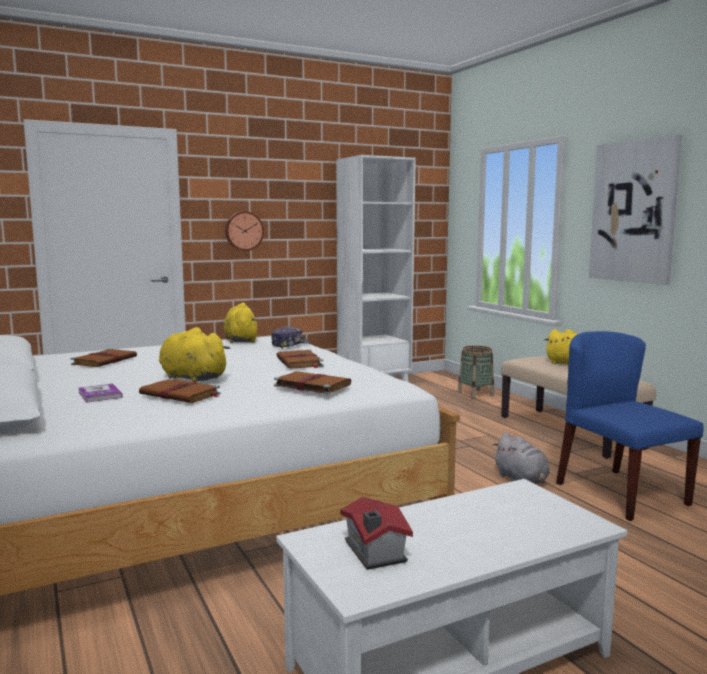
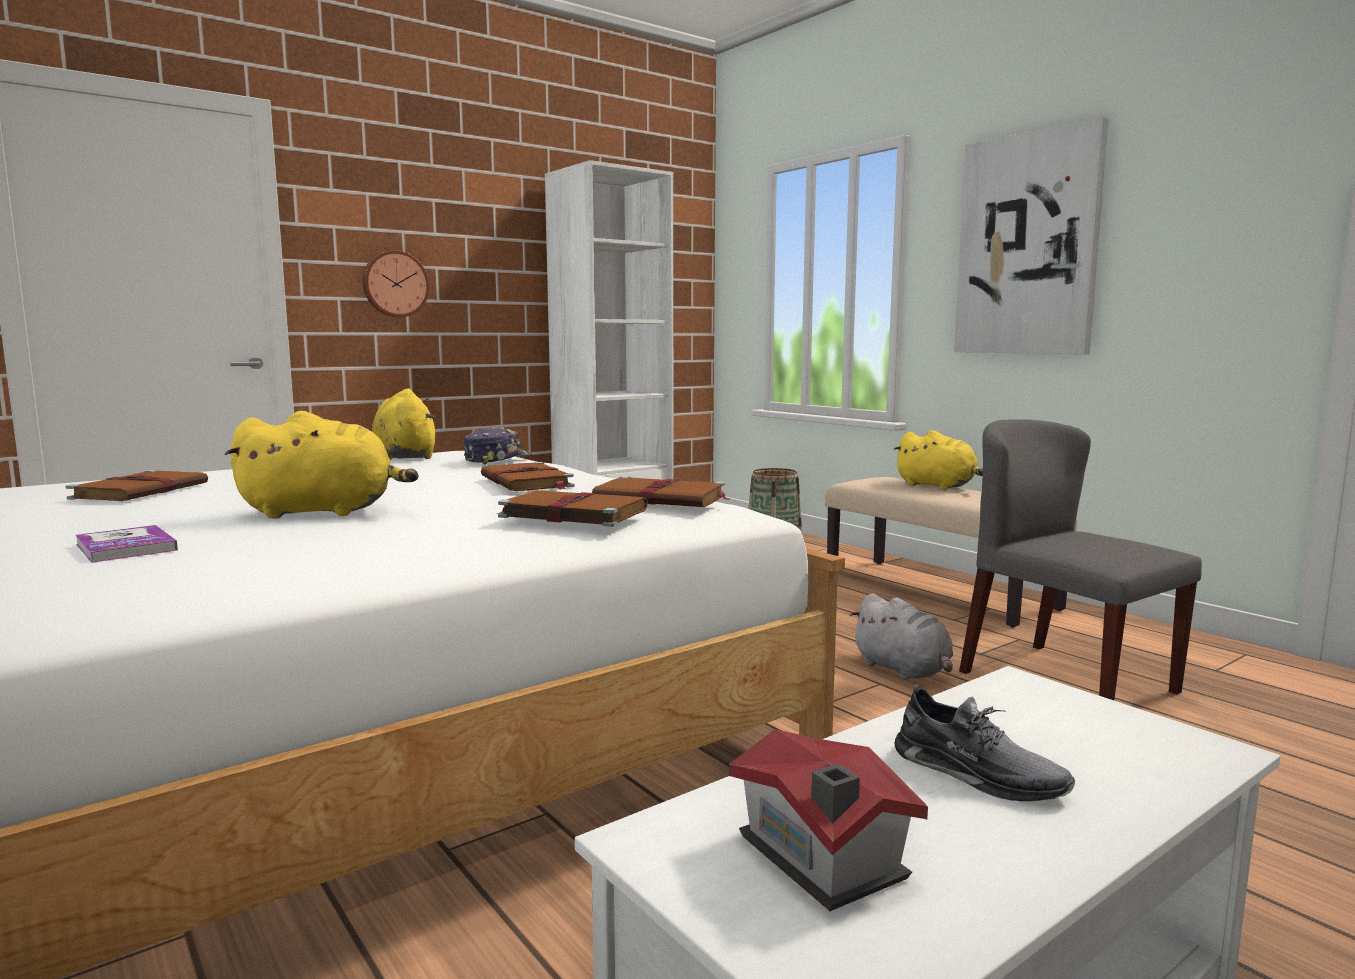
camera: 10 degrees left, 0 degrees up
(181, 394) = (308, 539): brown book -> brown book (662, 498)
(191, 378) = (324, 512): yellow plush toy -> yellow plush toy turned 150 degrees clockwise
(467, 526) = (977, 774): none -> grey shoe
(620, 493) = (1065, 681): blue chair -> grey chair

